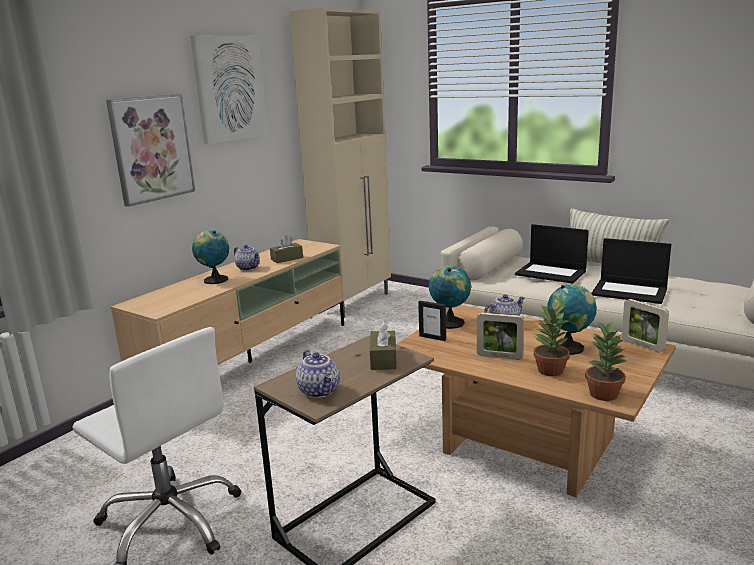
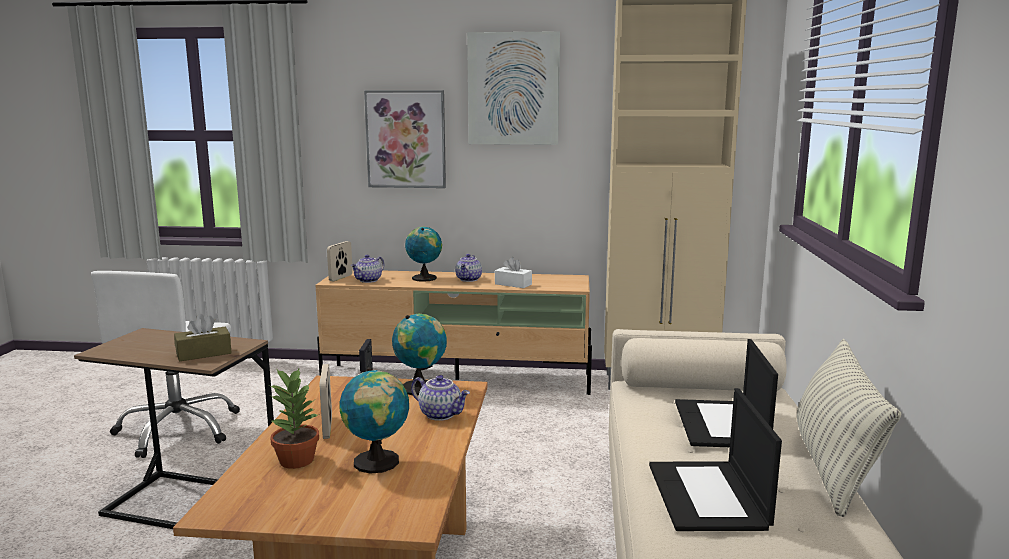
camera: 60 degrees right, 5 degrees down
(287, 258) = (513, 284): brown tissue box -> white tissue box
(320, 391) = (129, 346): teapot -> teapot (368, 280)
(603, 394) = (233, 500): potted plant -> none
(642, 346) = (413, 514): picture frame -> picture frame (341, 278)

